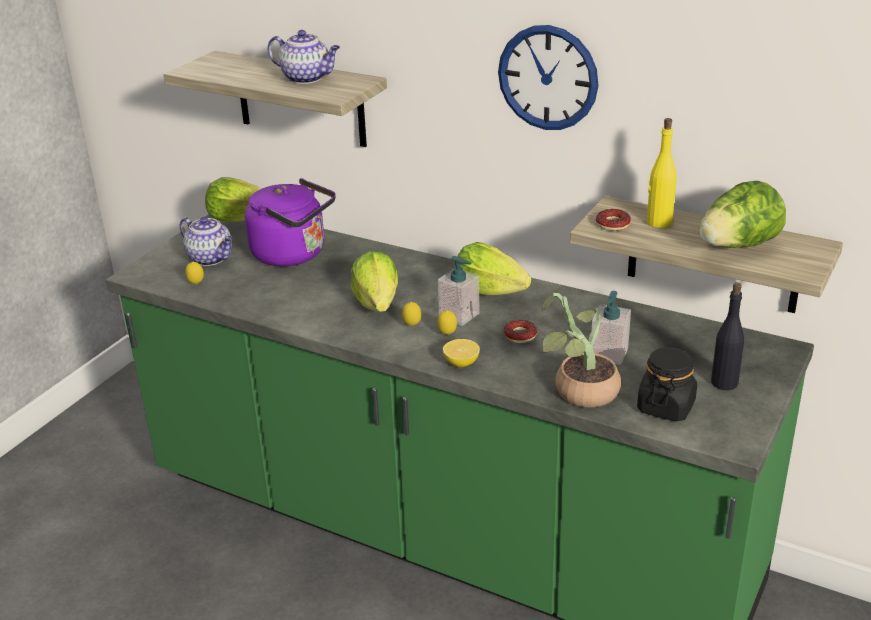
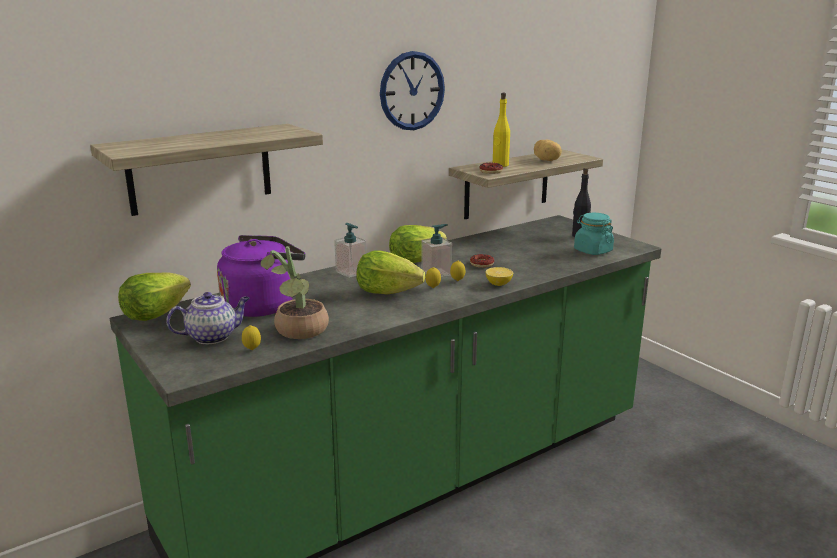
camera: 65 degrees left, 10 degrees down
(307, 78) = (242, 133): teapot -> none
(578, 392) = (561, 264): potted plant -> potted plant (298, 332)
(609, 354) = (527, 250): soap dispenser -> soap dispenser (351, 272)
(666, 406) = (592, 251): black jar -> turquoise jar
(737, 246) = (546, 160): lettuce -> potato

